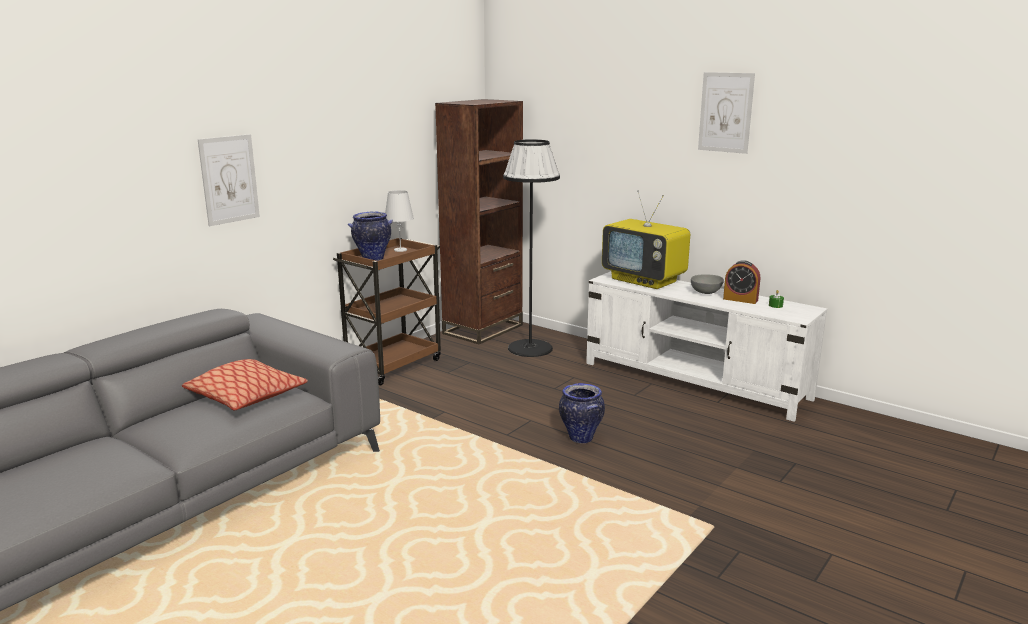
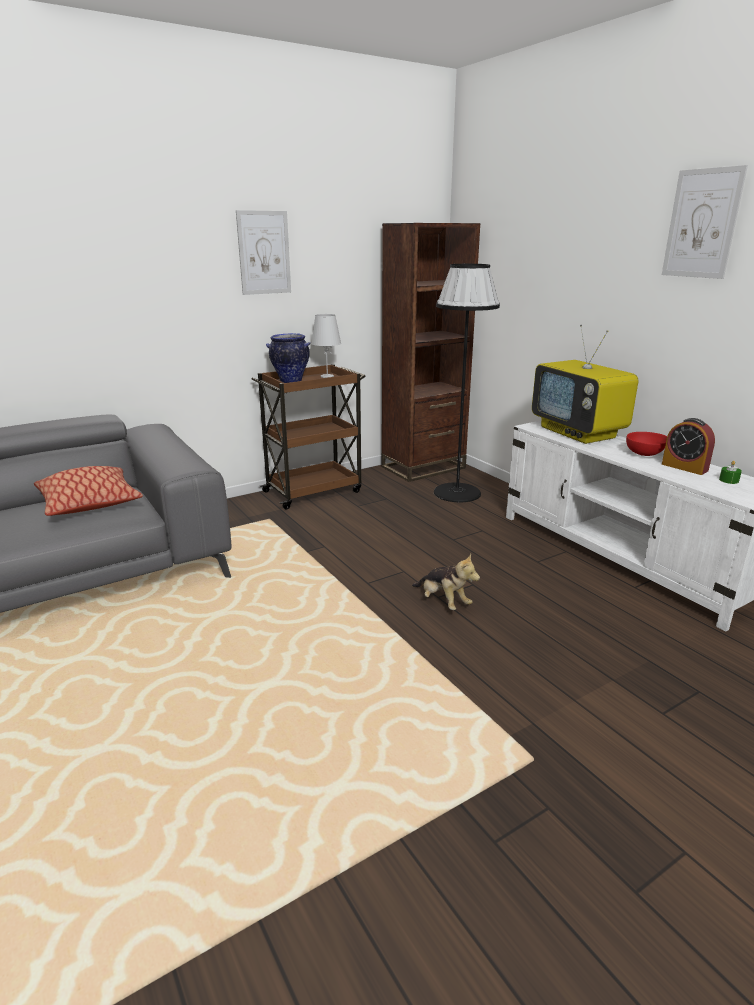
camera: 20 degrees right, 5 degrees up
(229, 179) = (132, 286): picture -> picture (264, 253)
(580, 438) = (443, 602): vase -> plush toy
(707, 293) = (645, 454): grey bowl -> red bowl

